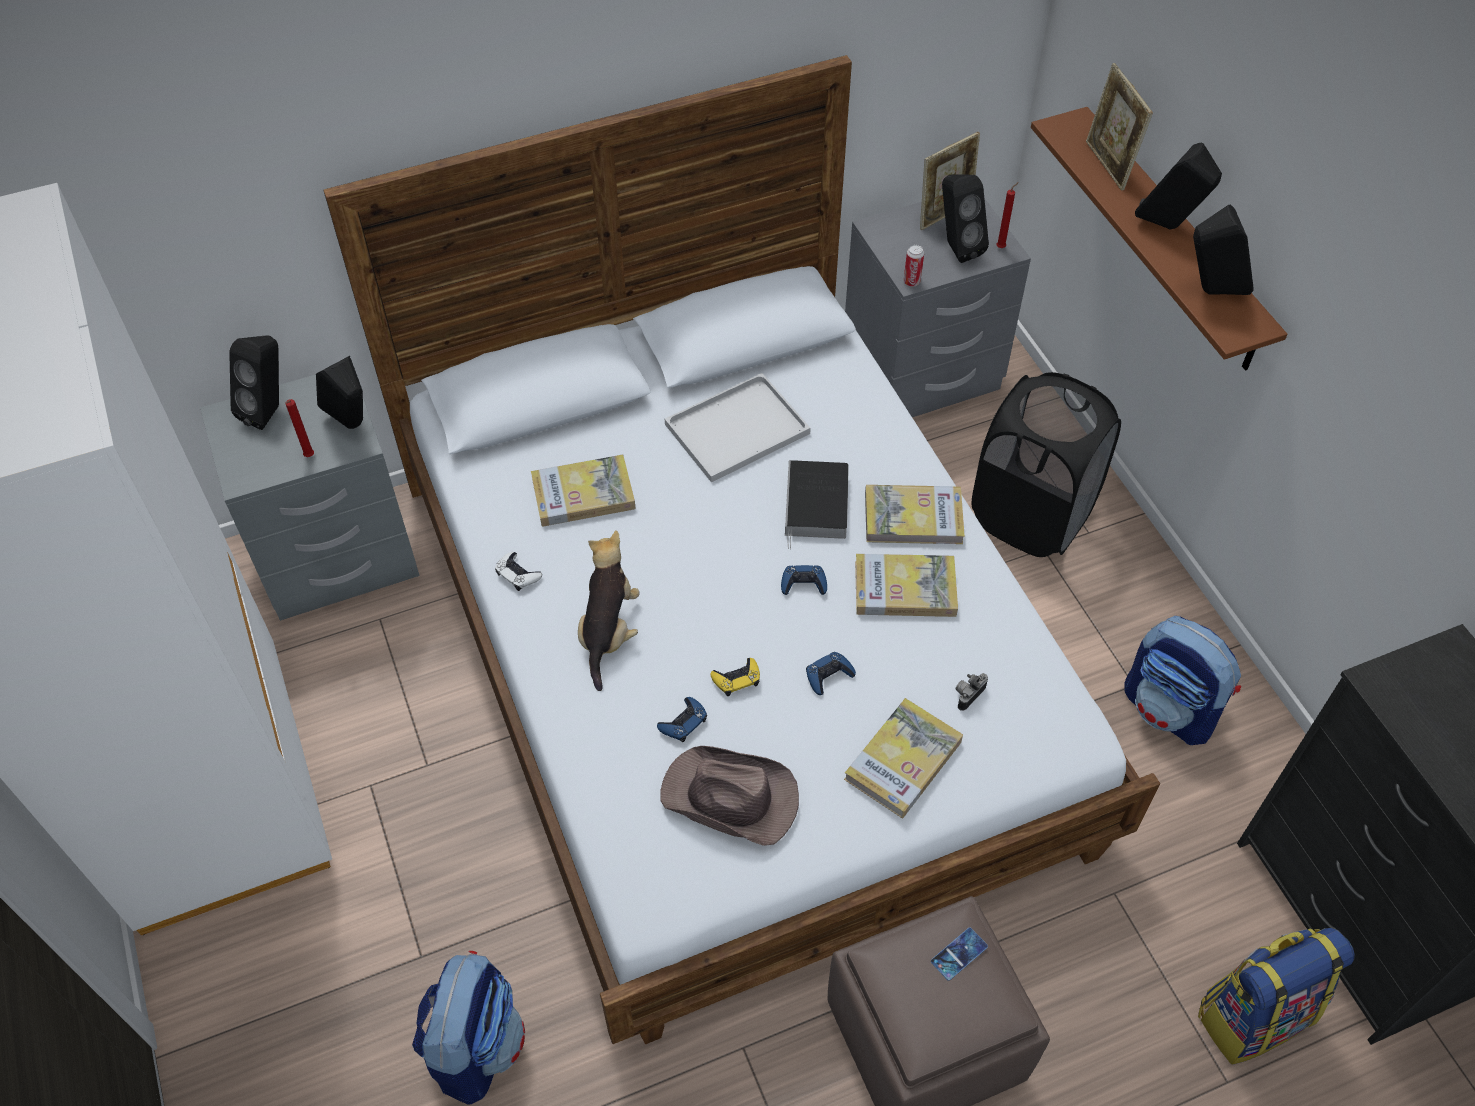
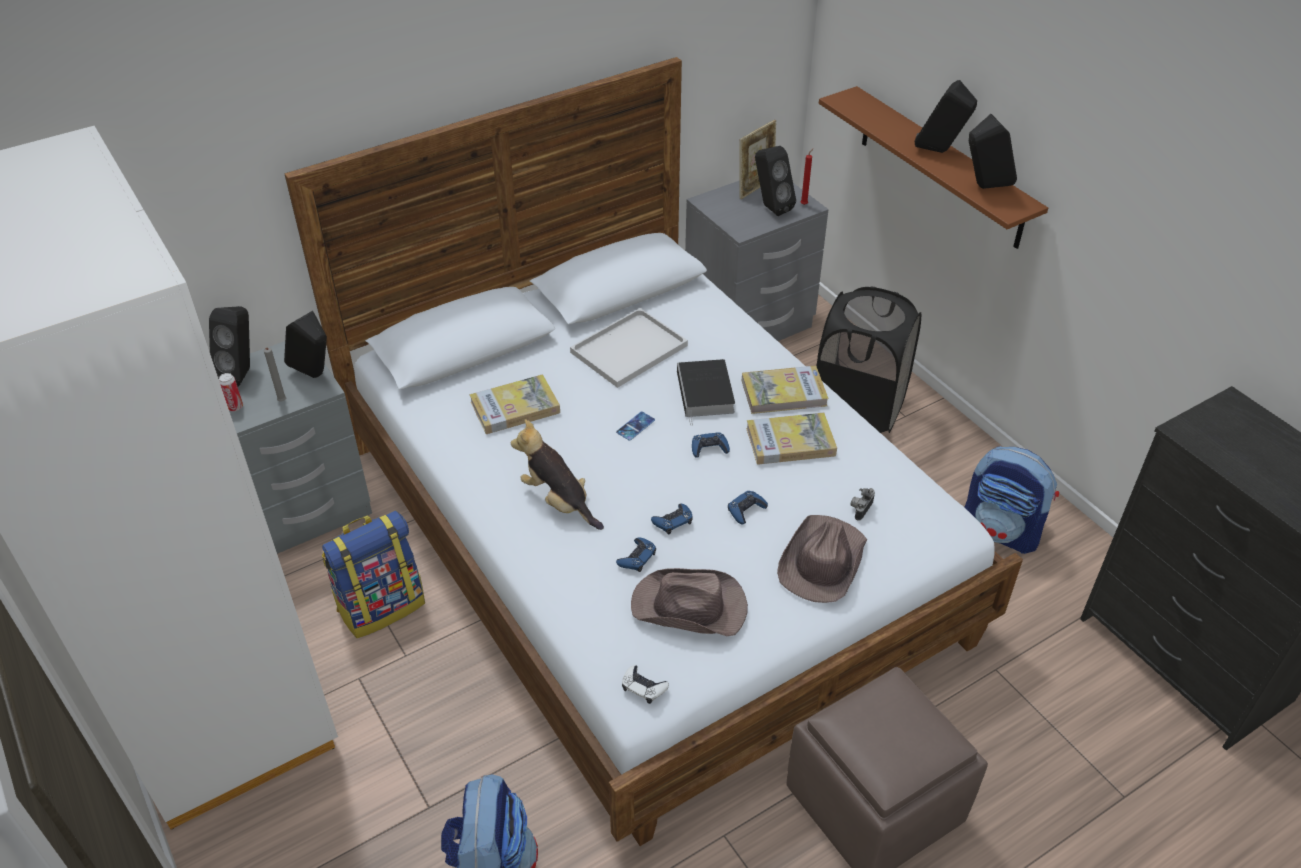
camera: 10 degrees left, 10 degrees down
(309, 457) = (282, 402): red candle -> grey candle
(518, 574) = (473, 470): white game controller -> white game controller (643, 687)
(608, 631) = (558, 501): plush toy -> plush toy turned 45 degrees counterclockwise
(736, 679) = (673, 521): yellow game controller -> blue game controller
(903, 760) = (822, 562): book -> brown hat
(911, 282) = (742, 233): can -> can (235, 407)
(959, 954) = (900, 706): phone -> phone (635, 426)
(1108, 166) = (883, 119): picture frame -> none
(1253, 1014) = (1130, 742): backpack -> backpack (381, 606)

